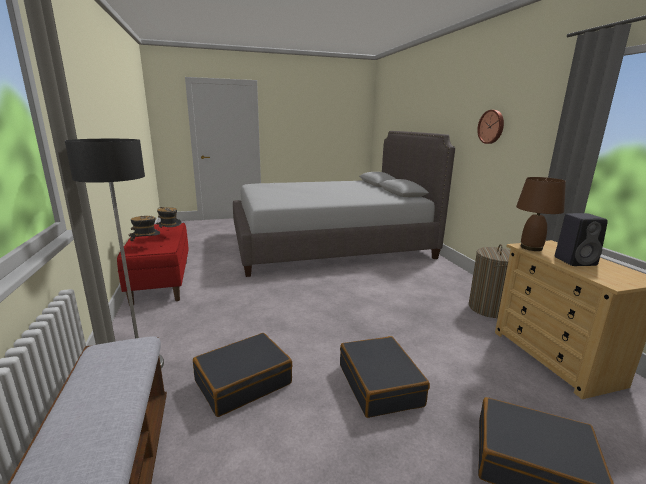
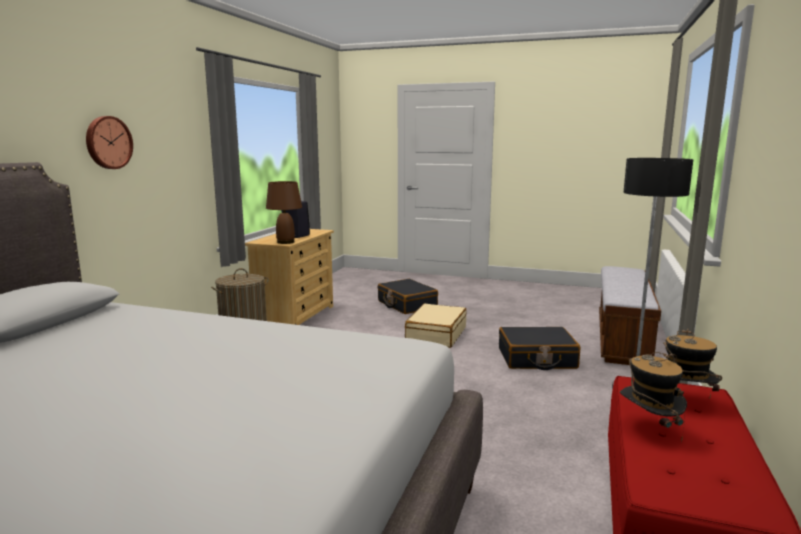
camera: 145 degrees left, 5 degrees down
(380, 385) = (435, 335): black suitcase -> beige suitcase

